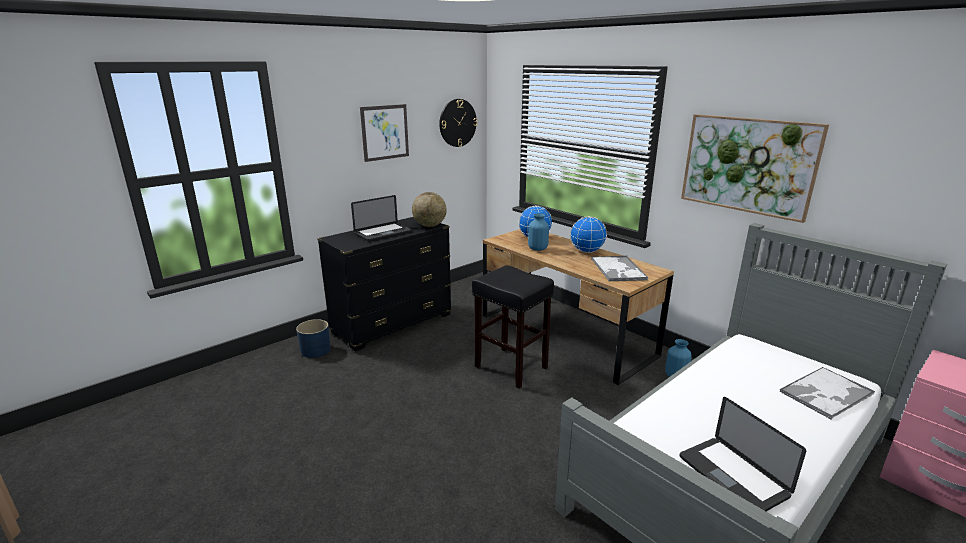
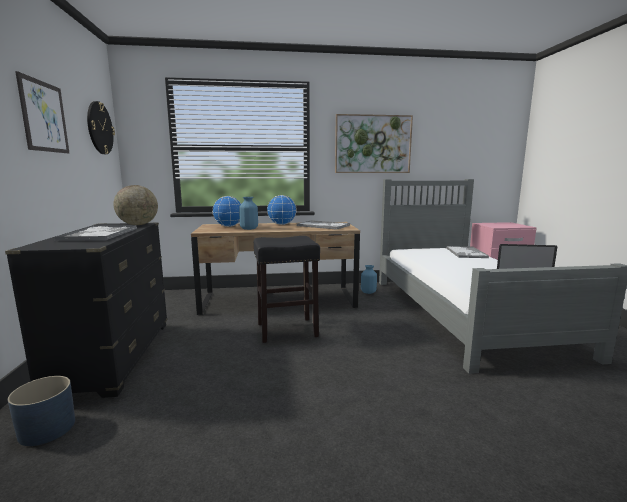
camera: 55 degrees left, 10 degrees down
(383, 233) = (100, 234): laptop -> tray

